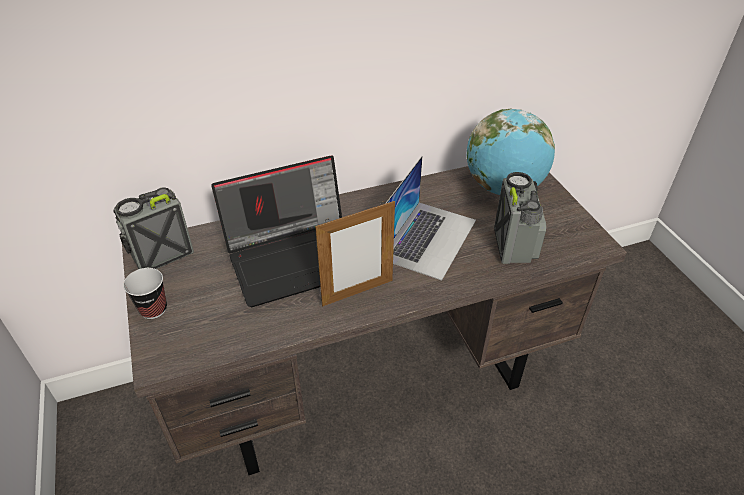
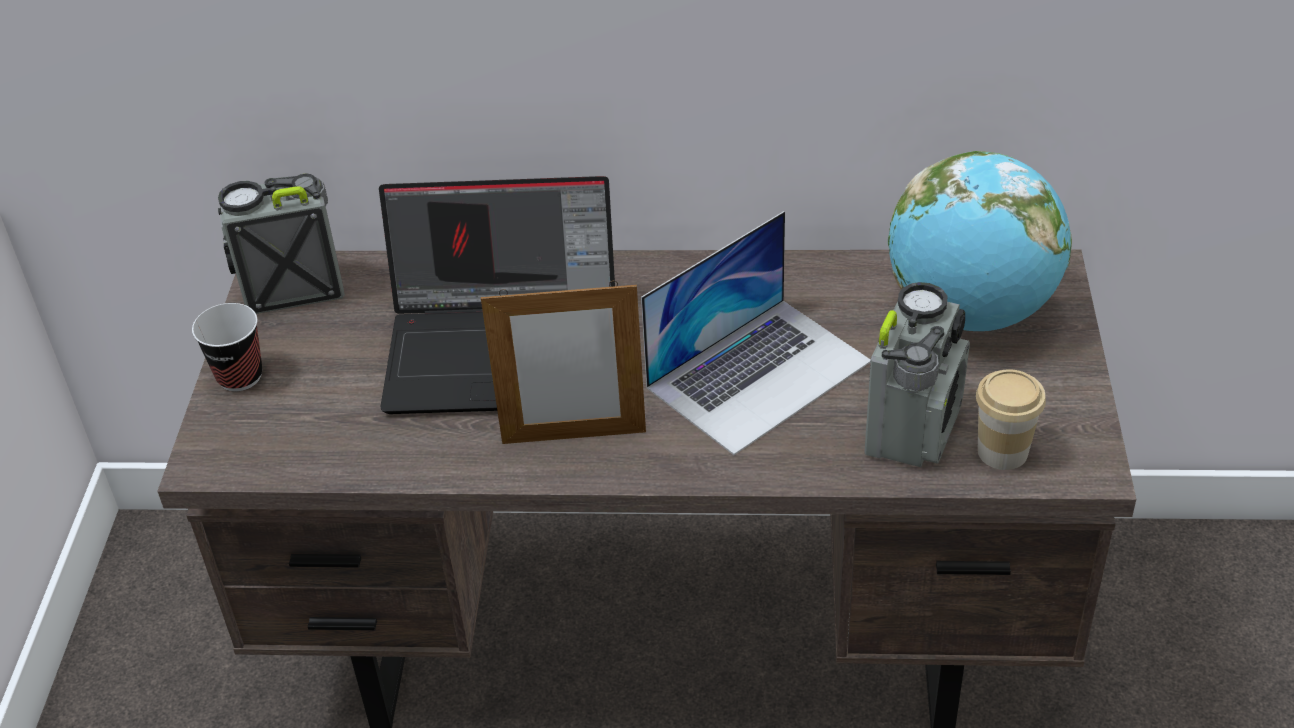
camera: 25 degrees right, 0 degrees up
(559, 246) = (1002, 451): none -> cup

